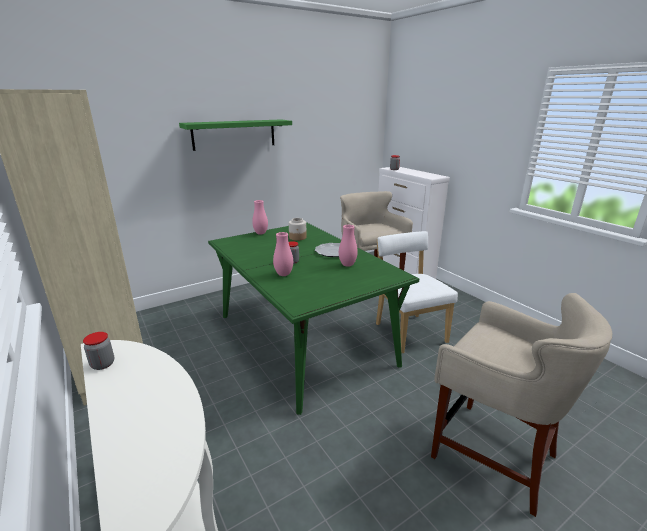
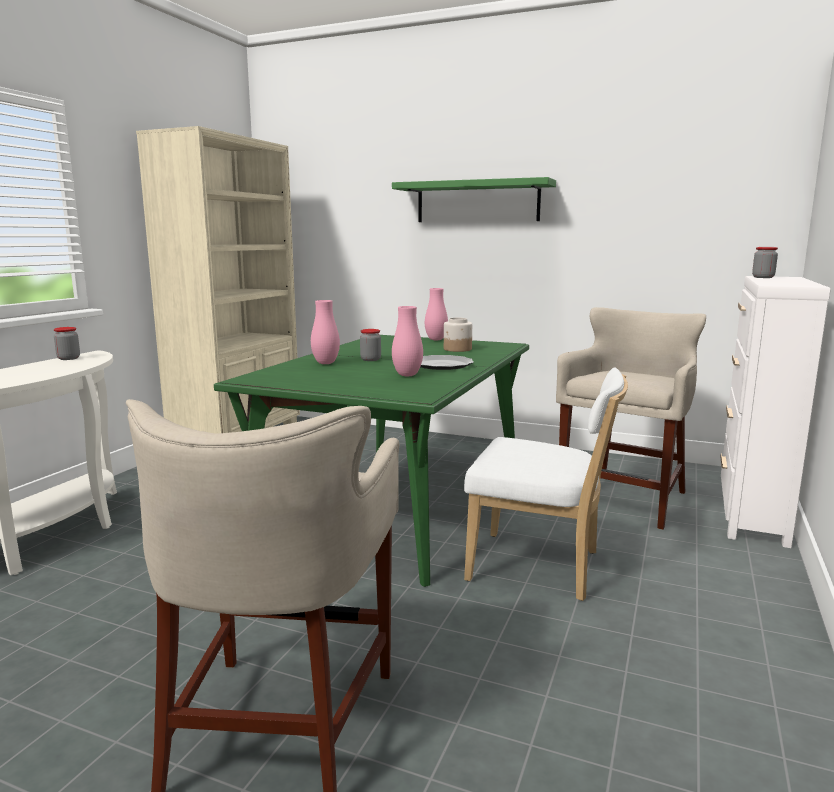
camera: 55 degrees right, 10 degrees down
(408, 331) = (540, 567): white chair -> white chair turned 75 degrees clockwise

